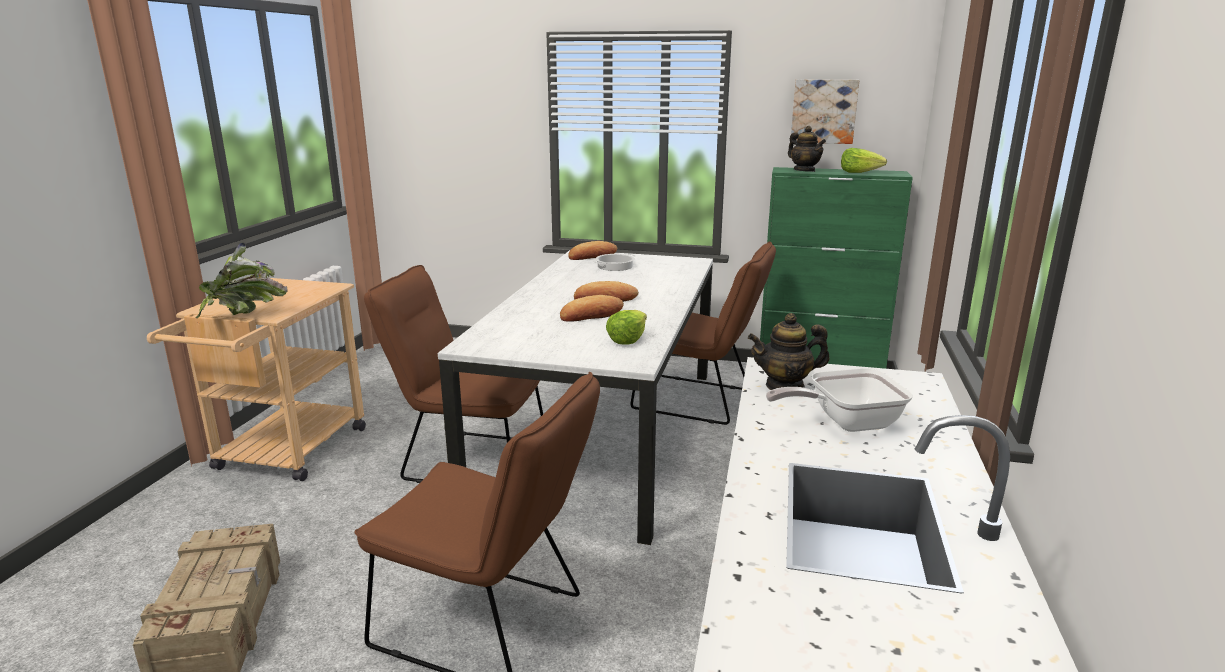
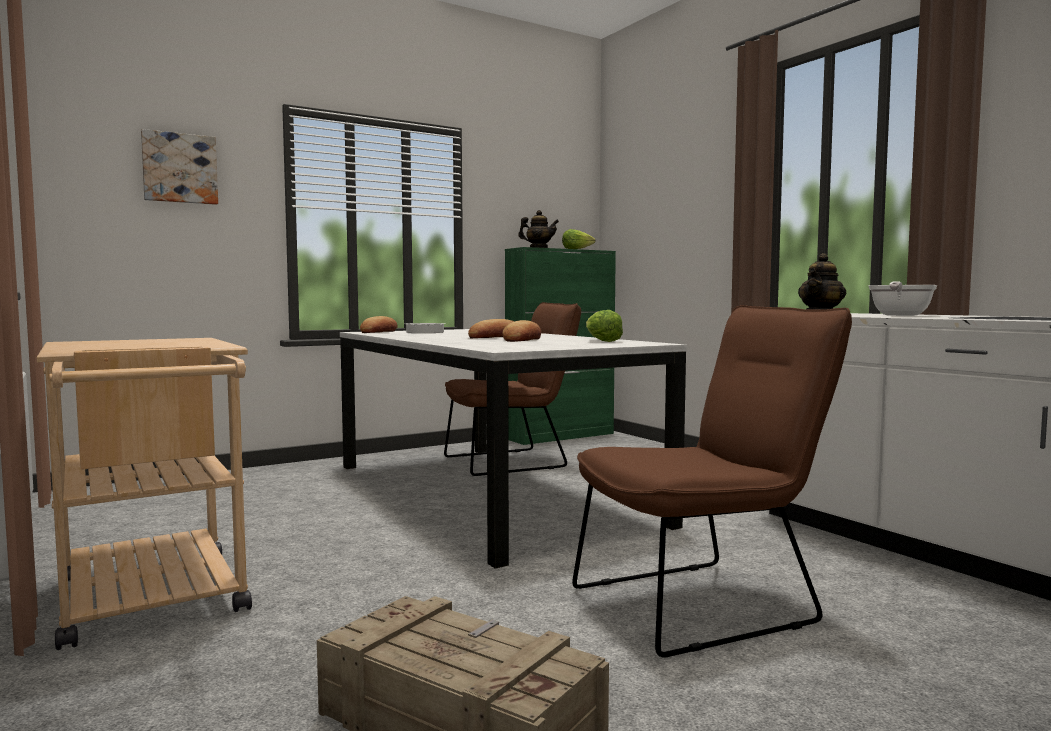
camera: 45 degrees left, 15 degrees down
(243, 316) = (183, 346): potted plant -> none
(467, 459) = (409, 538): brown chair -> none
(823, 111) = (534, 203): picture -> picture (180, 168)

